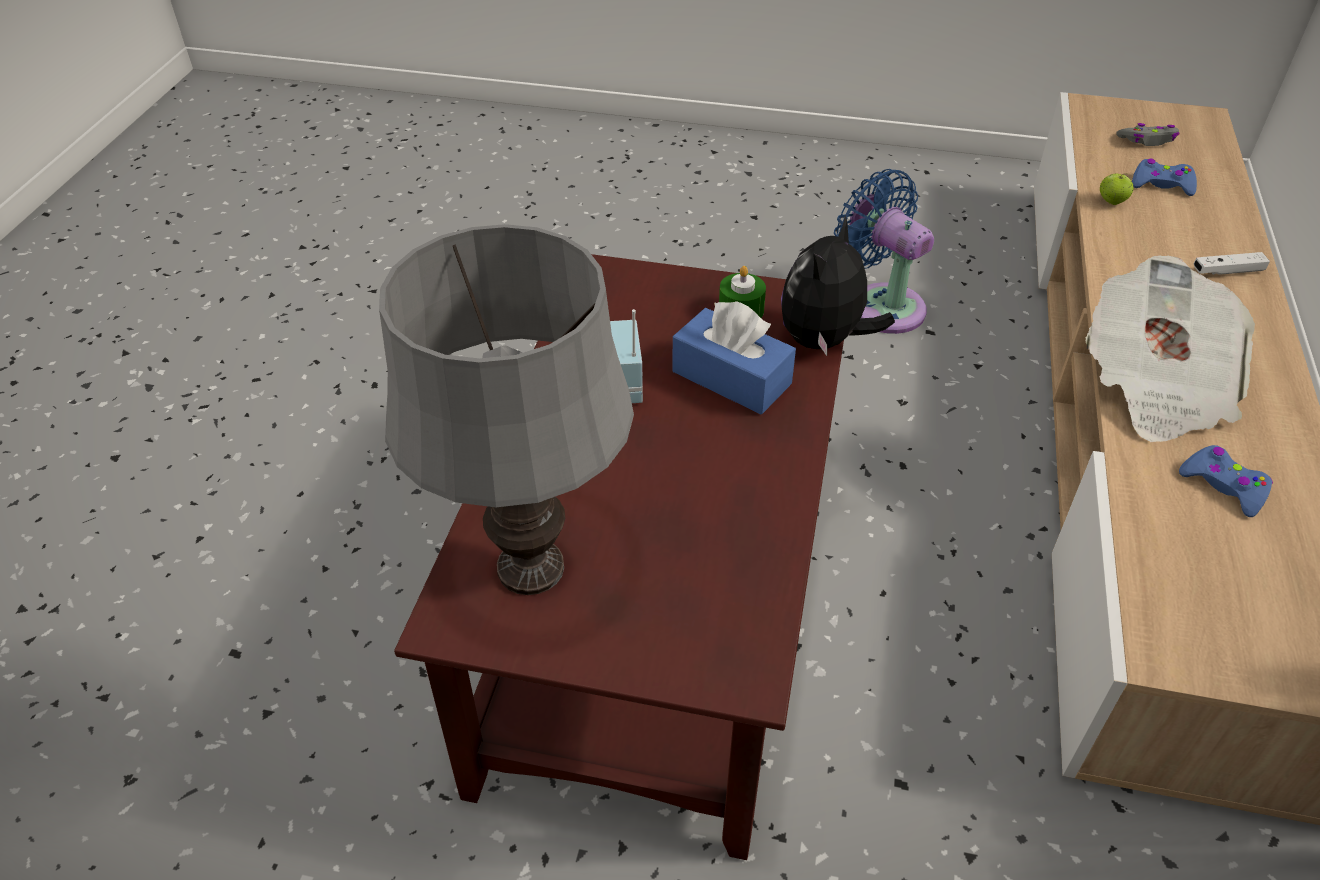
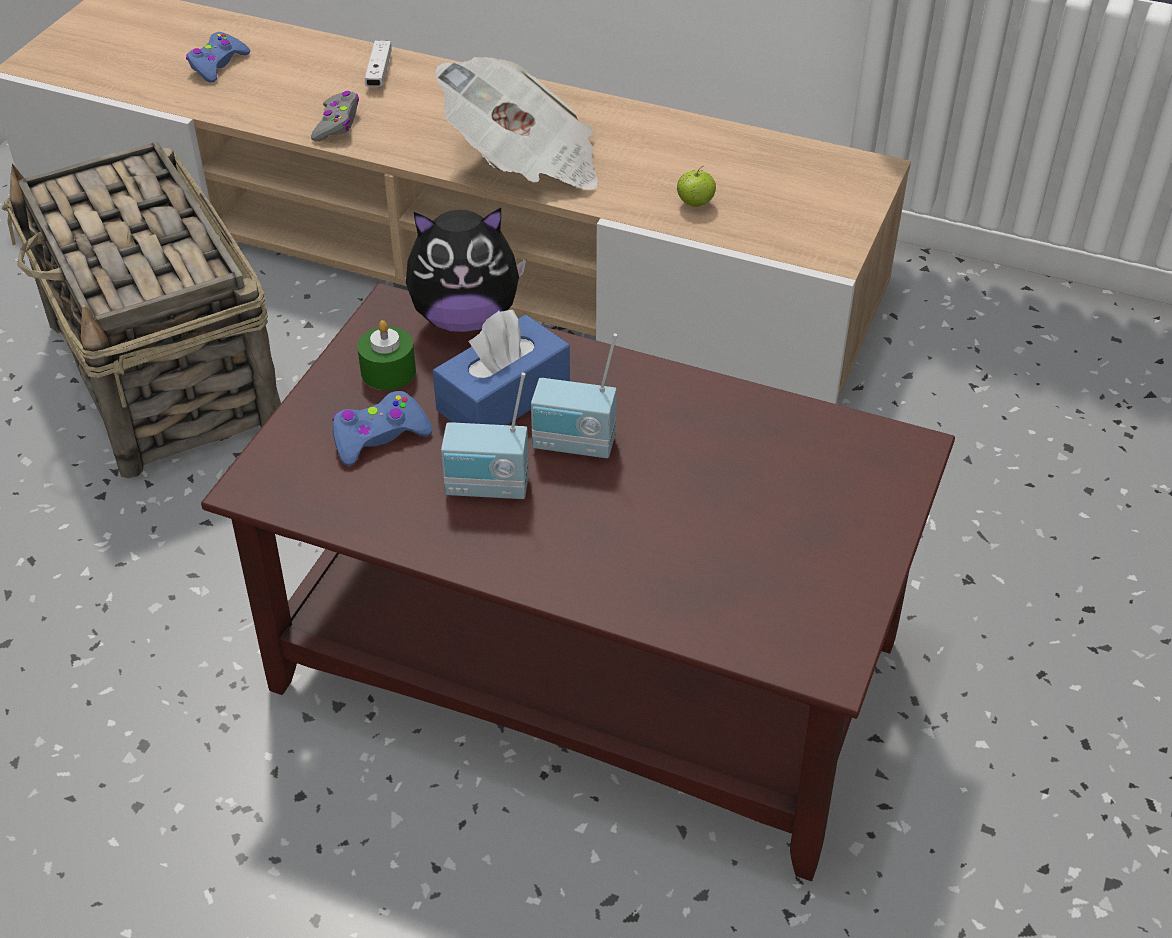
camera: 80 degrees left, 0 degrees up
(530, 569) = (761, 590): grey table lamp -> none
(684, 427) = (573, 445): none -> radio
(824, 341) = (465, 318): plush toy -> plush toy turned 45 degrees counterclockwise
(881, 305) = (163, 375): blue fan -> basket
(1111, 202) = (229, 103): apple -> apple (695, 204)
(1147, 140) = (131, 48): grey game controller -> grey game controller (337, 124)
(1223, 486) = (659, 166): blue game controller -> blue game controller (379, 436)

